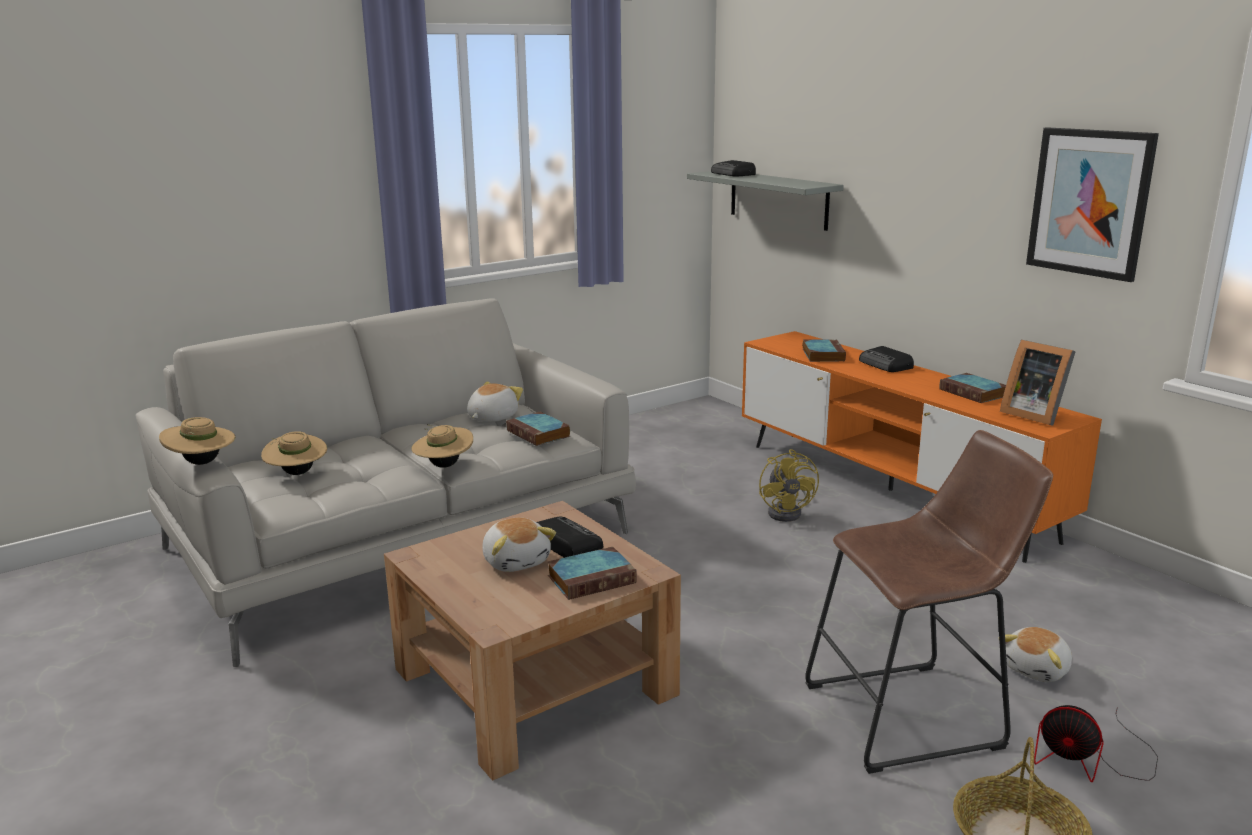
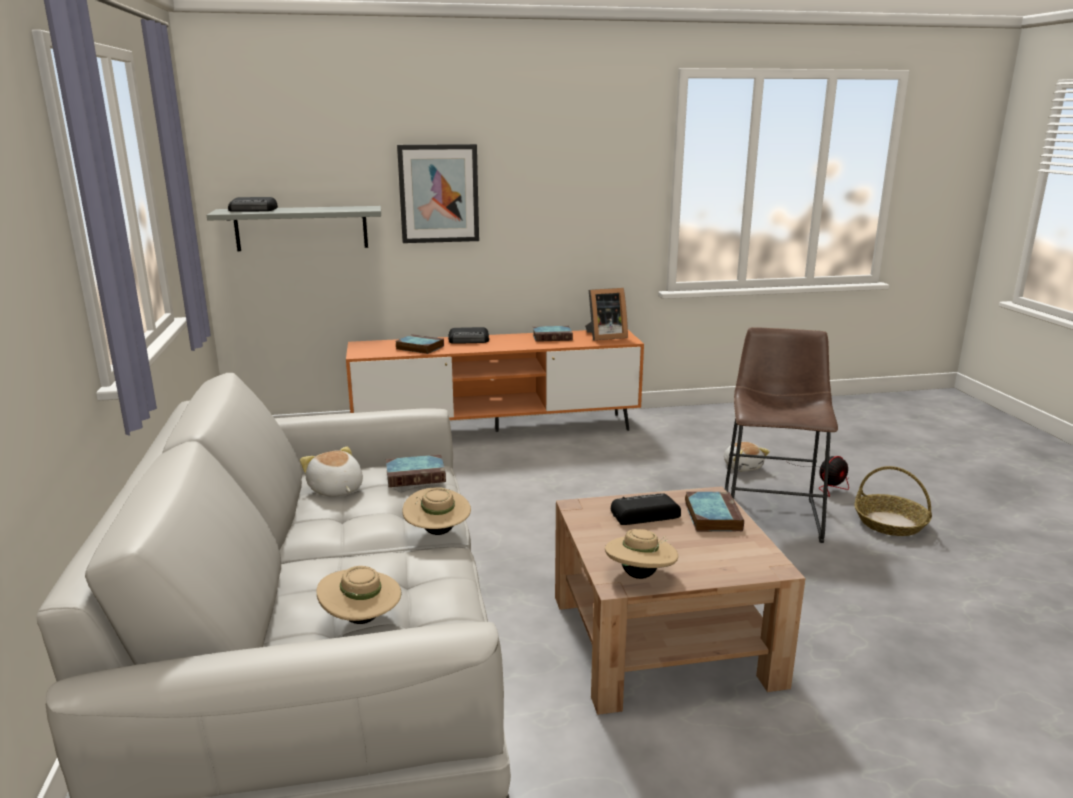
camera: 65 degrees left, 0 degrees up
(202, 463) = (413, 637): beige hat -> beige hat (640, 575)
(517, 561) = (662, 539): plush toy -> none
(788, 512) = (491, 470): yellow fan -> none
(1089, 202) = (596, 193): picture -> picture (439, 193)

